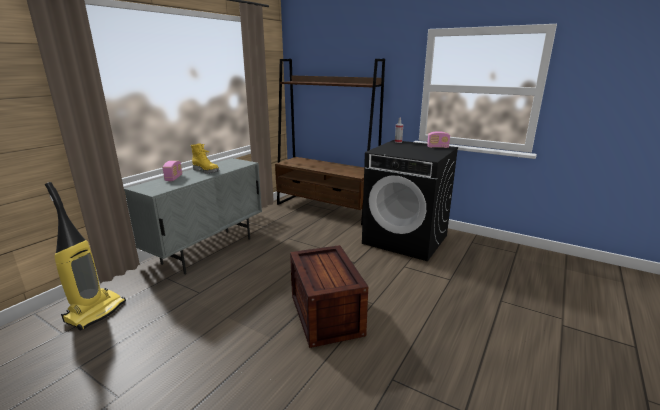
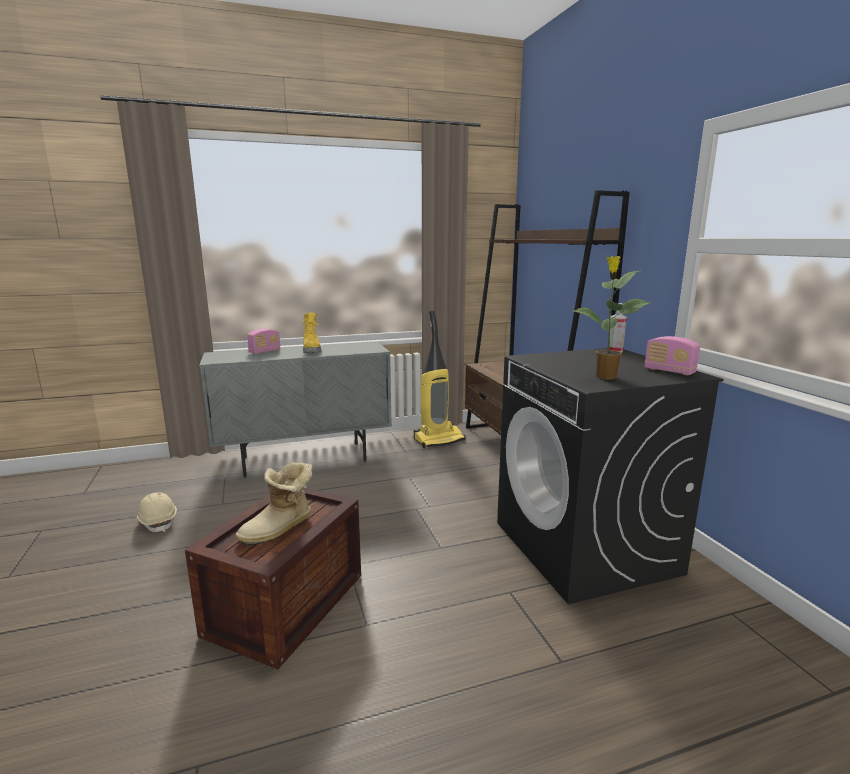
camera: 40 degrees right, 5 degrees down
(95, 312) = (130, 484): vacuum cleaner -> vacuum cleaner (439, 439)
(172, 319) = (158, 521): none -> beige hard hat
(329, 270) = (280, 529): none -> boot
(426, 154) = (605, 377): none -> potted plant

